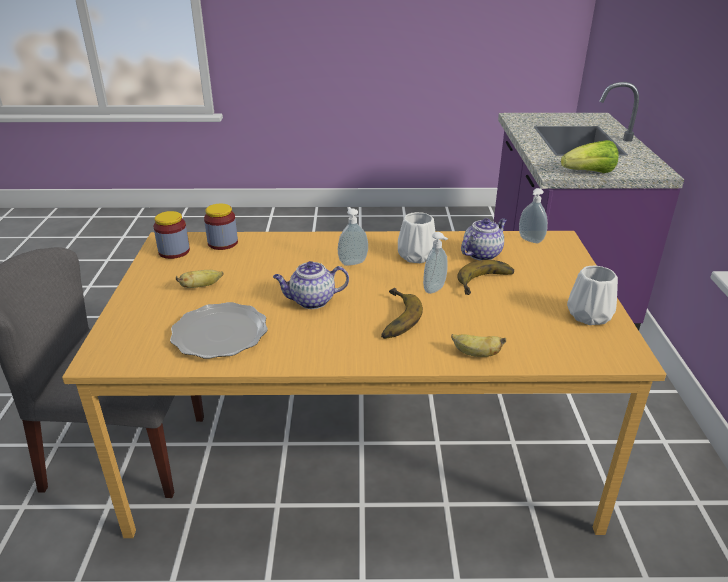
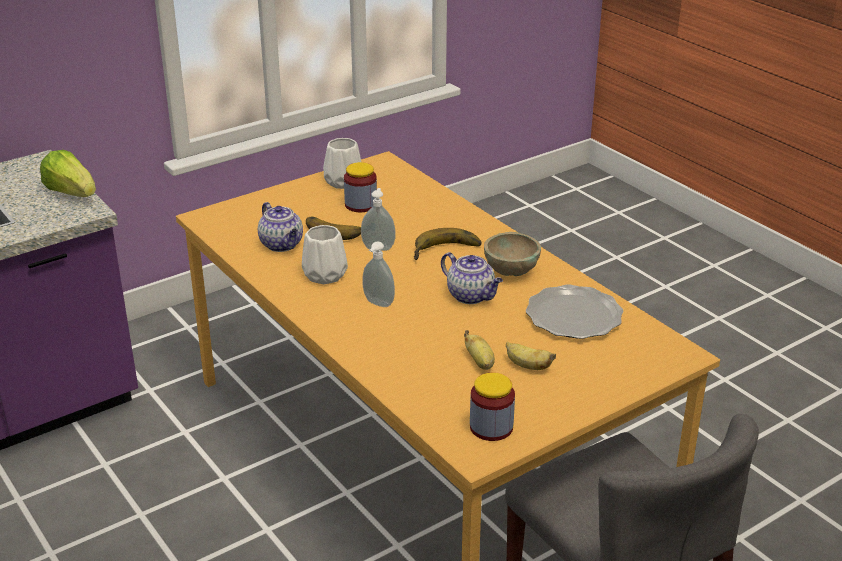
camera: 125 degrees left, 0 degrees up
(223, 243) = (432, 404): jar -> jar (361, 205)
(320, 334) = (510, 272): none -> beige bowl
(475, 354) = (450, 208): banana -> banana (480, 362)
(482, 254) = (282, 245): teapot -> teapot turned 135 degrees counterclockwise
(530, 241) = (226, 230): soap dispenser -> none

